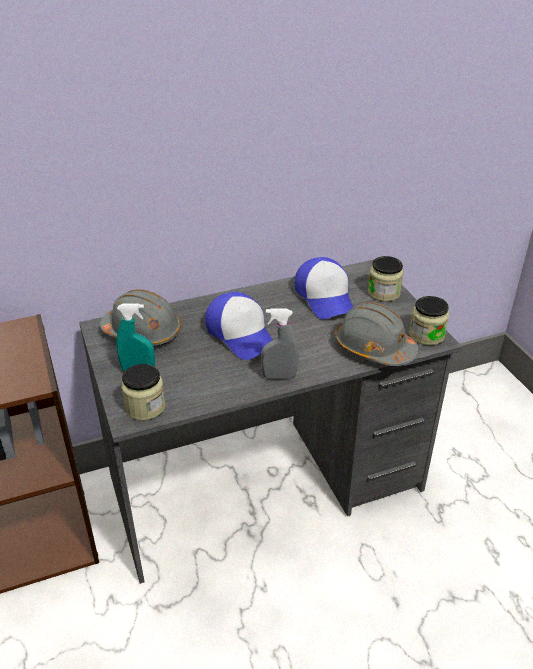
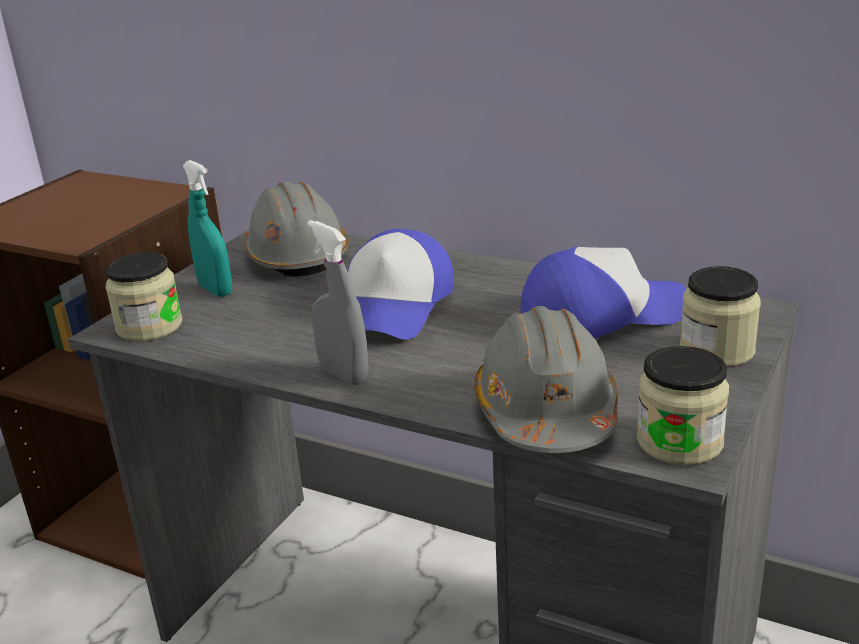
camera: 50 degrees right, 10 degrees down
(325, 297) = (601, 315): cap -> cap turned 135 degrees counterclockwise

